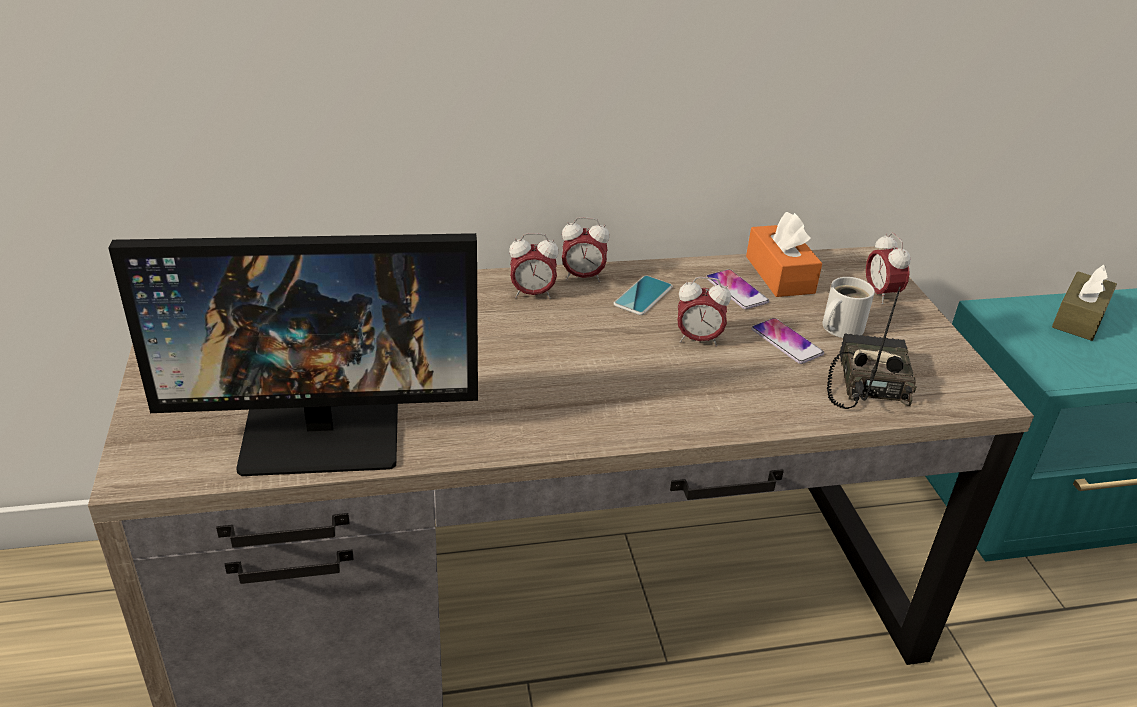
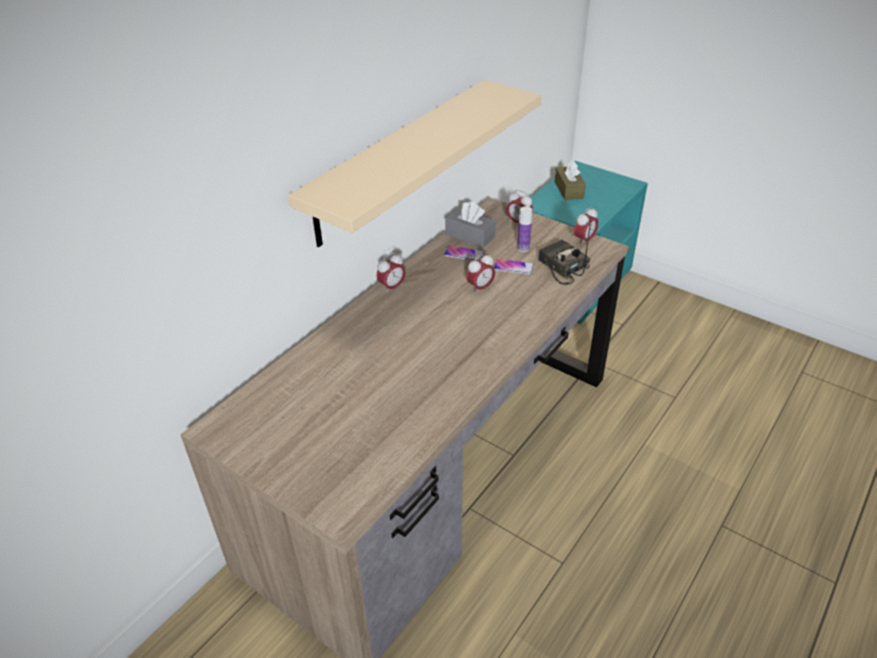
camera: 40 degrees left, 5 degrees up
(324, 429) = (391, 434): monitor -> none
(532, 294) = (382, 310): alarm clock -> alarm clock (584, 240)
(643, 296) = (430, 281): phone -> none
(676, 83) = (399, 160): none -> beige shelf
(779, 274) = (470, 236): orange tissue box -> grey tissue box
(839, 328) = (523, 248): white mug -> bottle

